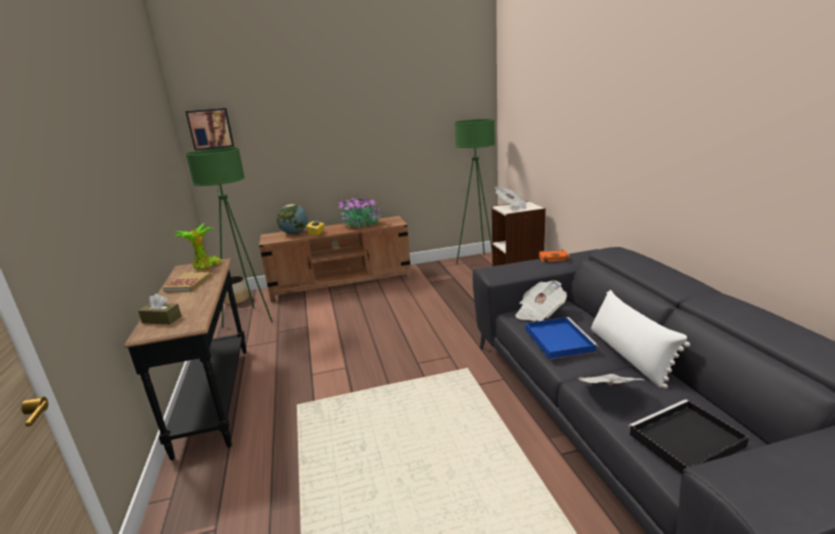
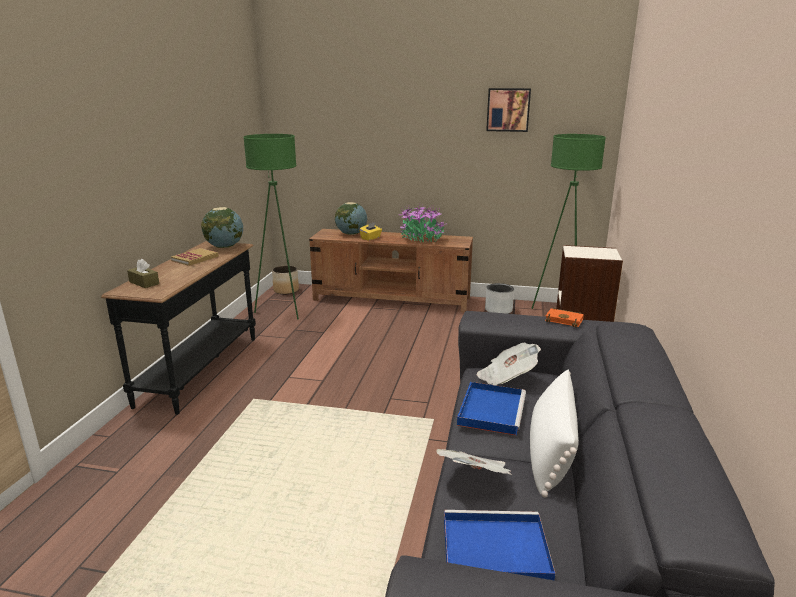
camera: 25 degrees right, 0 degrees up
(206, 266) = (224, 247): potted plant -> globe
(210, 129) = (291, 113): picture -> picture (508, 109)
(434, 271) = (498, 310): none -> grey planter
(512, 206) = (585, 250): newspaper -> none
(685, 441) = (492, 551): black tray -> blue tray

